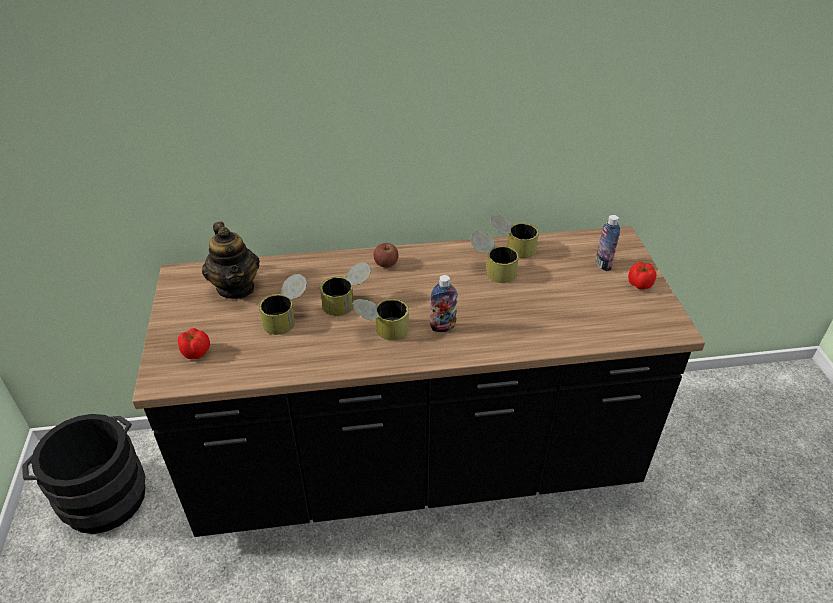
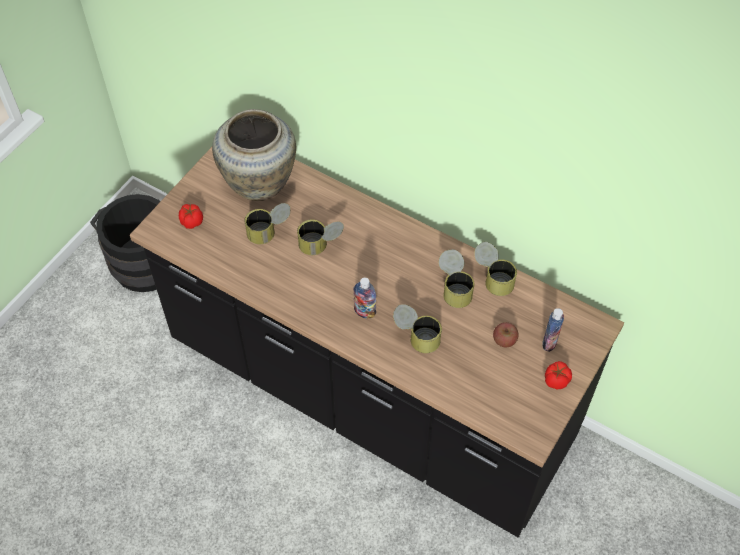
camera: 40 degrees right, 15 degrees up
(236, 287) = (260, 182): teapot -> beige vase
(382, 330) = (321, 286): can -> can (416, 336)
(386, 263) = (381, 228): apple -> apple (504, 340)

